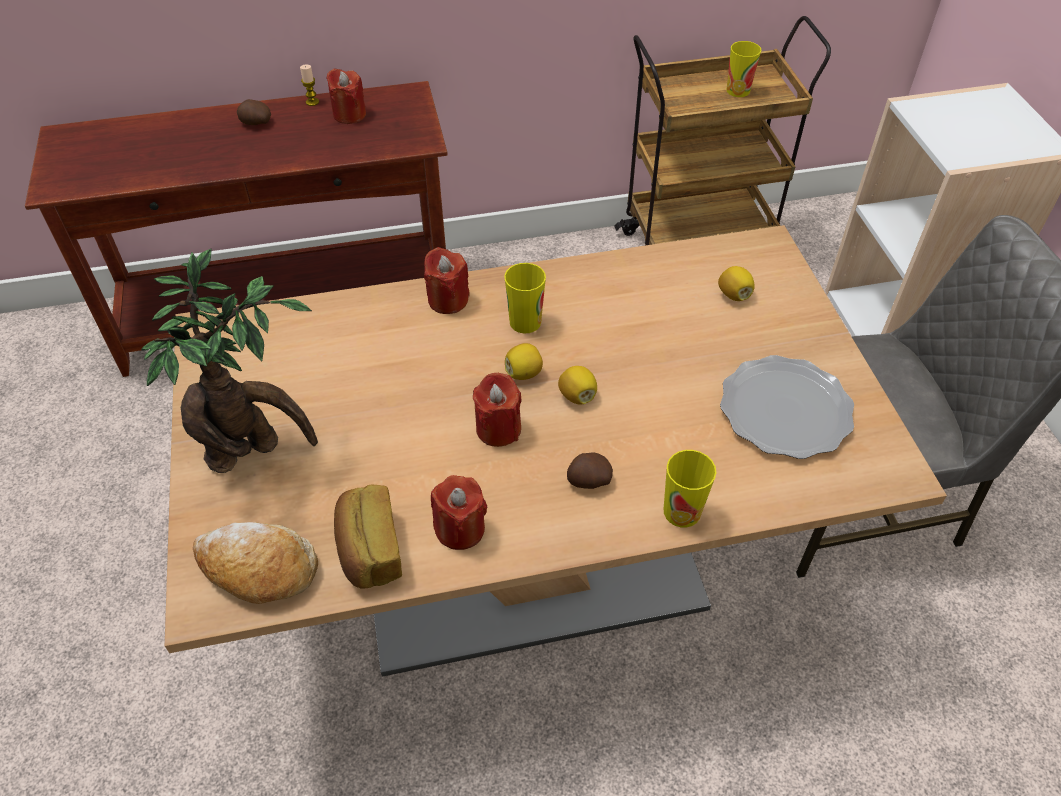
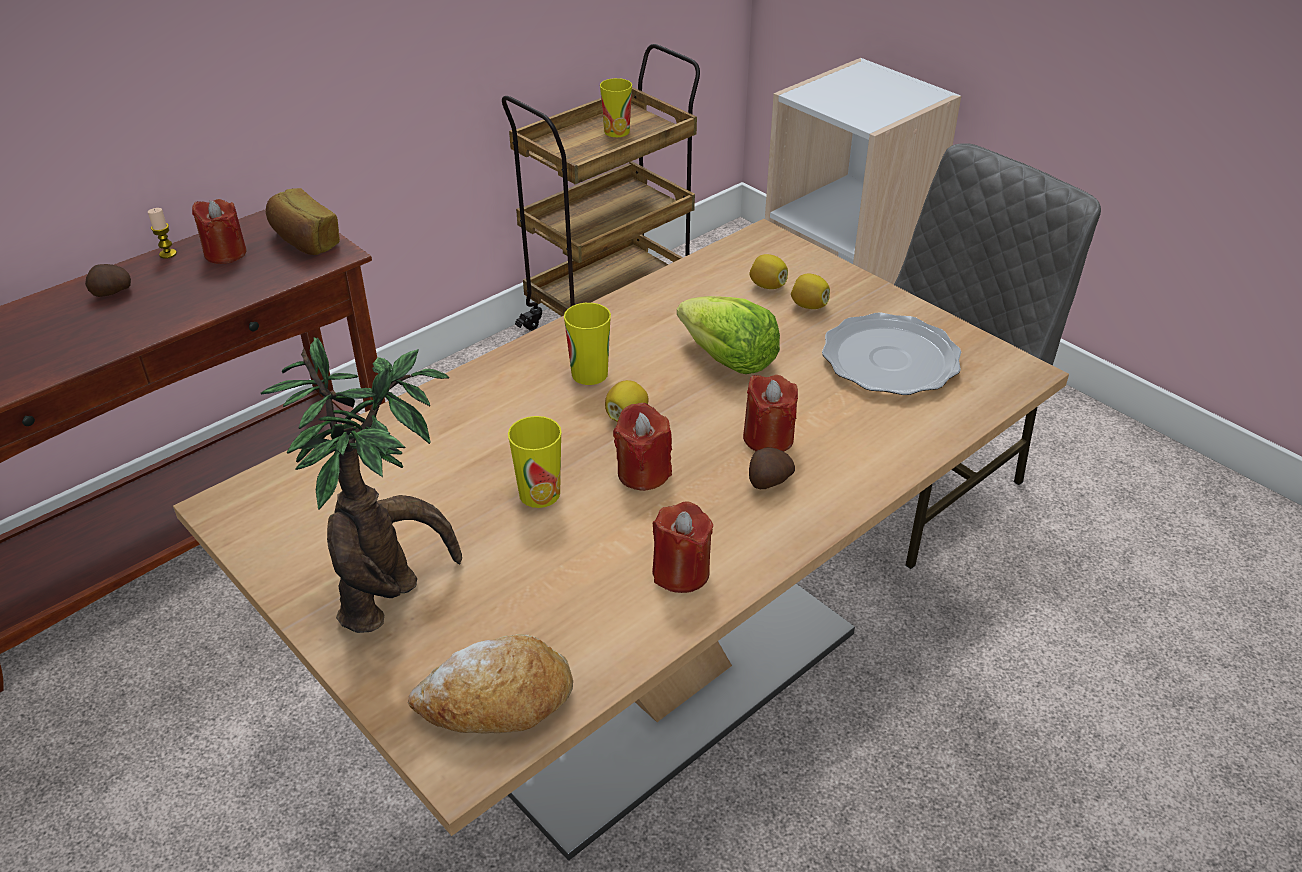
camera: 30 degrees left, 10 degrees down
(369, 550) = (604, 631): bread -> bread (304, 241)
(448, 300) = (491, 382): red candle -> red candle (768, 438)
(577, 395) = (695, 416): lemon -> lemon (809, 306)
(644, 353) = (727, 359): none -> lettuce
(682, 511) = (873, 471): cup -> cup (539, 493)

